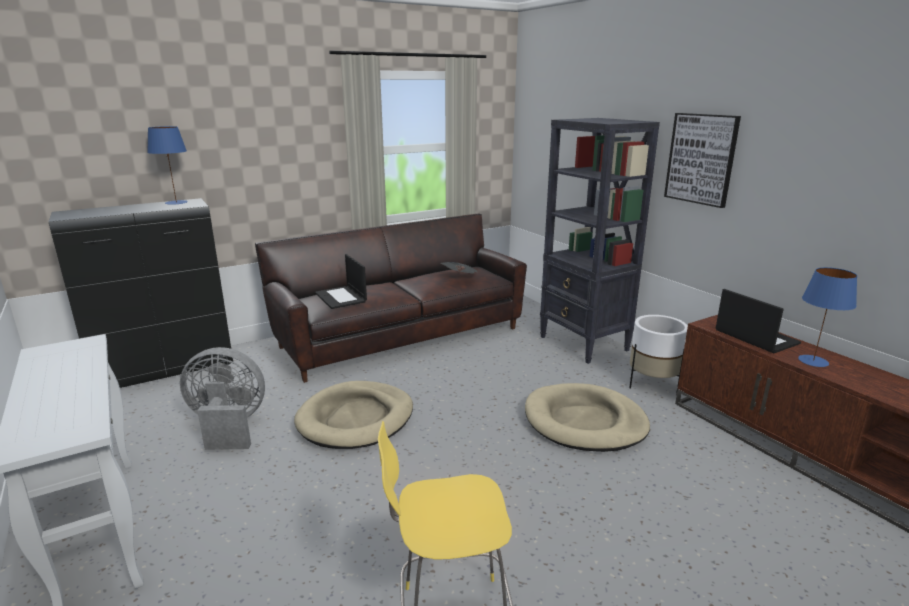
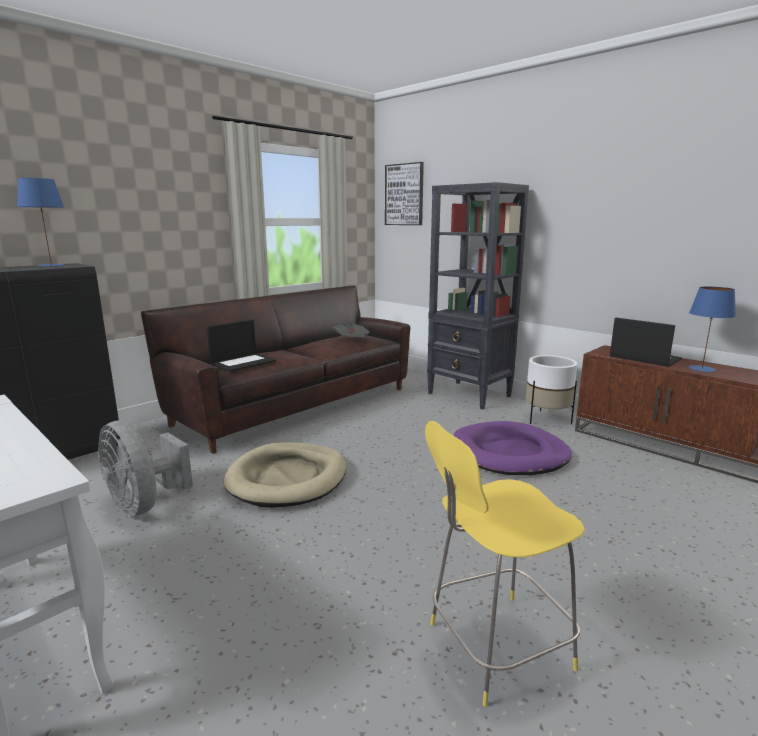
camera: 15 degrees left, 5 degrees down
(228, 427) = (144, 504): grey fan -> grey fan turned 120 degrees counterclockwise
(341, 297) = (243, 362): laptop -> laptop turned 90 degrees counterclockwise
(585, 422) = (509, 453): beige dog bed -> purple dog bed
(701, 159) = (571, 213): picture -> picture (404, 195)

